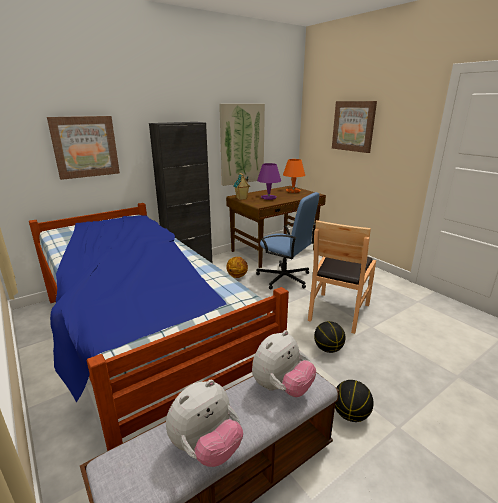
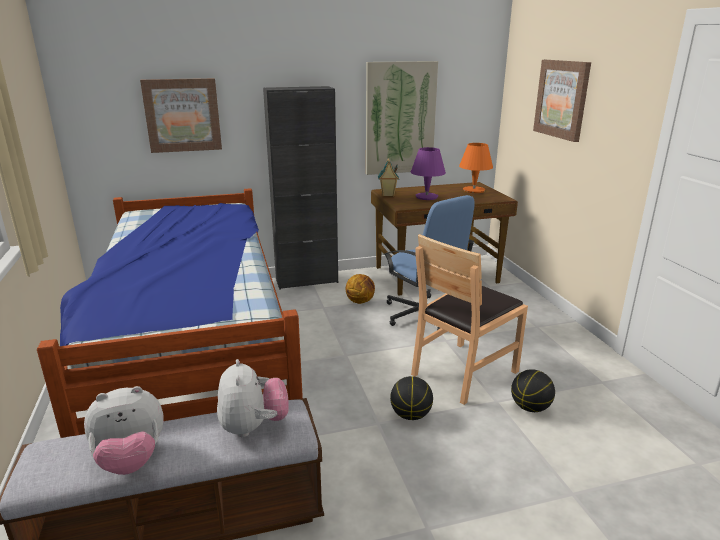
camera: 20 degrees right, 0 degrees up
(281, 388) = (253, 427): plush toy -> plush toy turned 75 degrees counterclockwise
(350, 414) = (377, 497): basketball -> basketball (530, 407)

